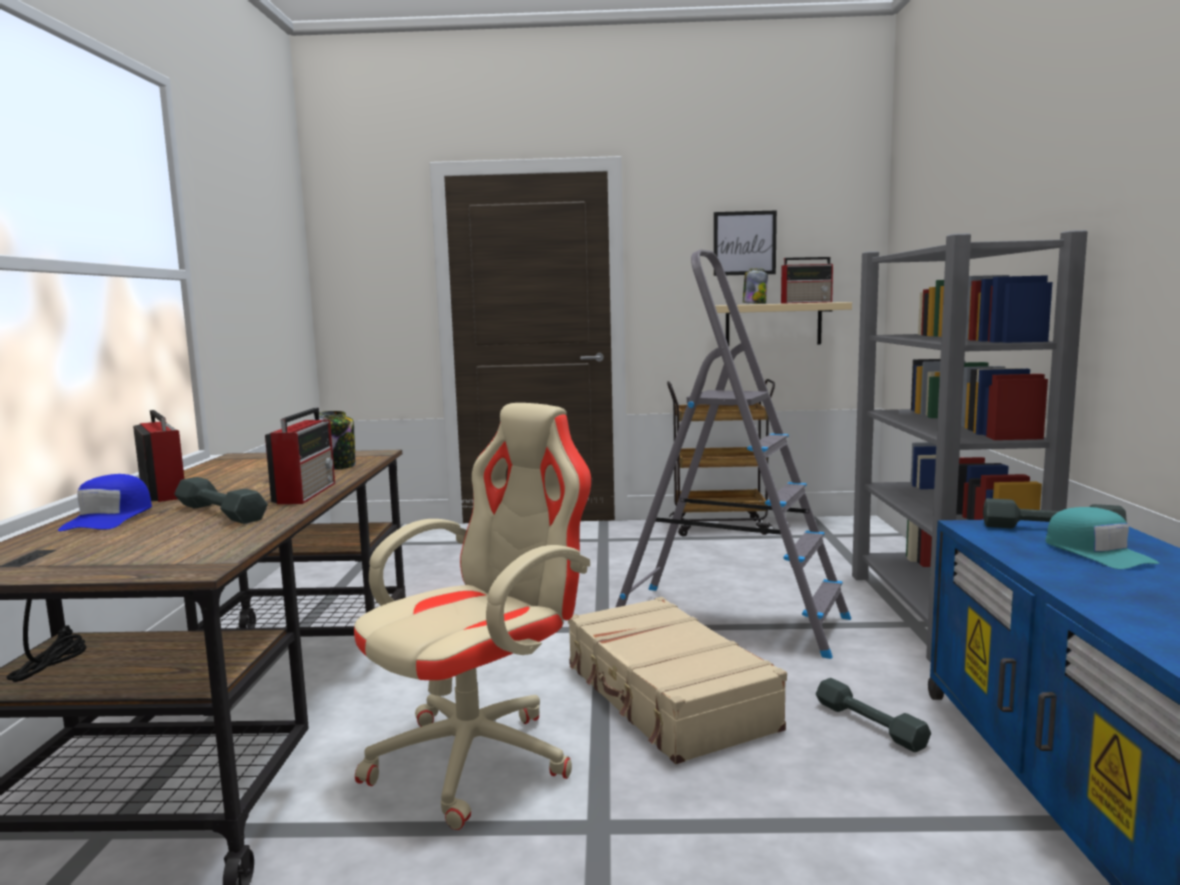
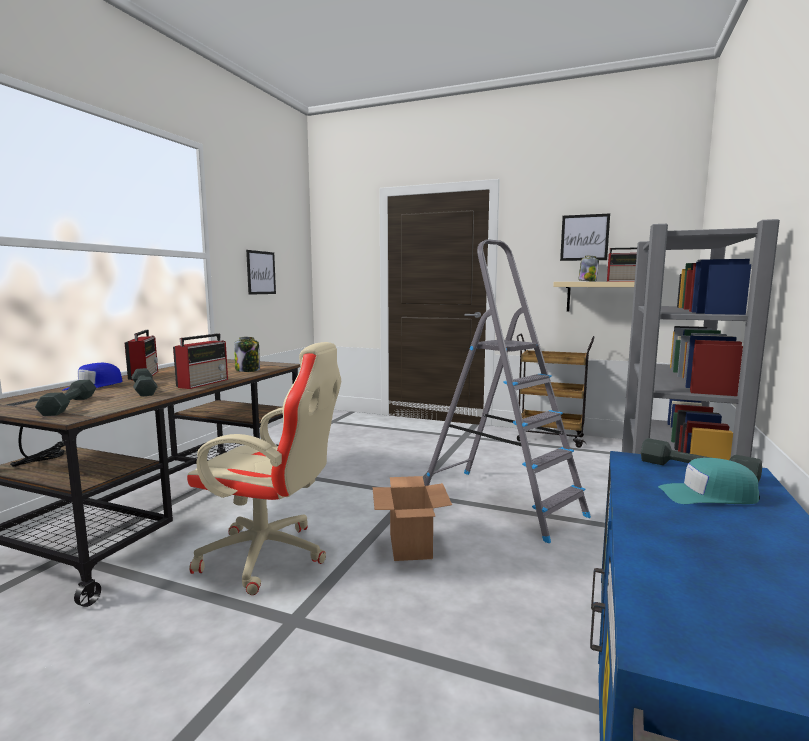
camera: 20 degrees right, 0 degrees up
(253, 302) = (261, 272): none -> picture
(484, 755) = (272, 558): beige office chair -> beige office chair turned 45 degrees clockwise
(666, 697) = (411, 546): beige suitcase -> cardboard box
(869, 724) = (534, 597): grey dumbbell -> grey dumbbell (69, 405)
(1096, 552) = (708, 495): turquoise cap -> turquoise cap turned 90 degrees clockwise

